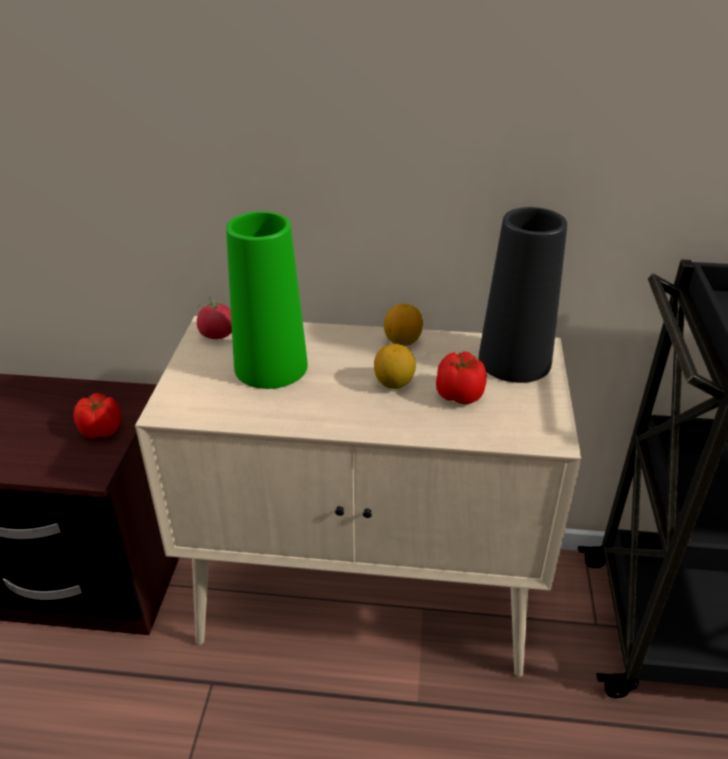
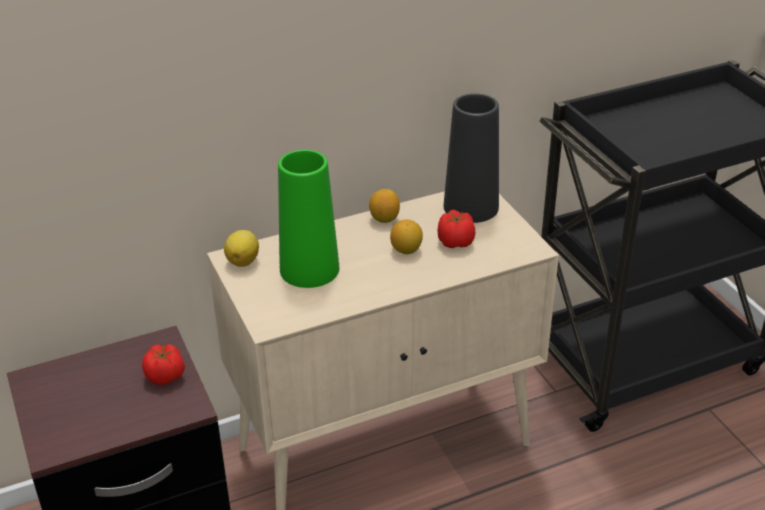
camera: 30 degrees left, 0 degrees up
(217, 335) = (243, 261): tomato -> lemon

